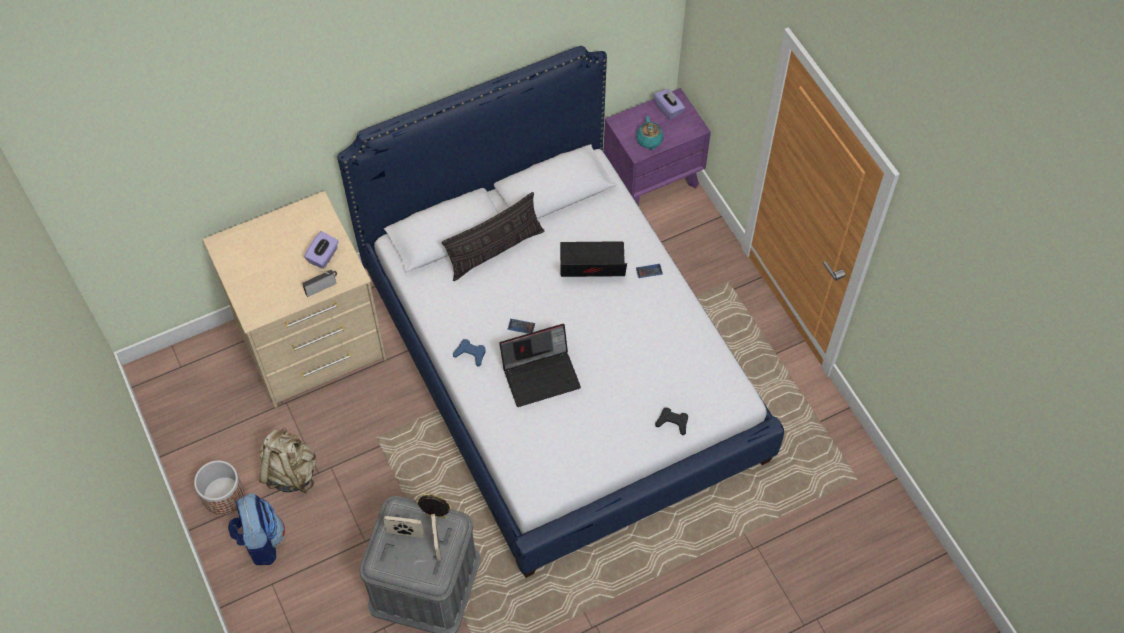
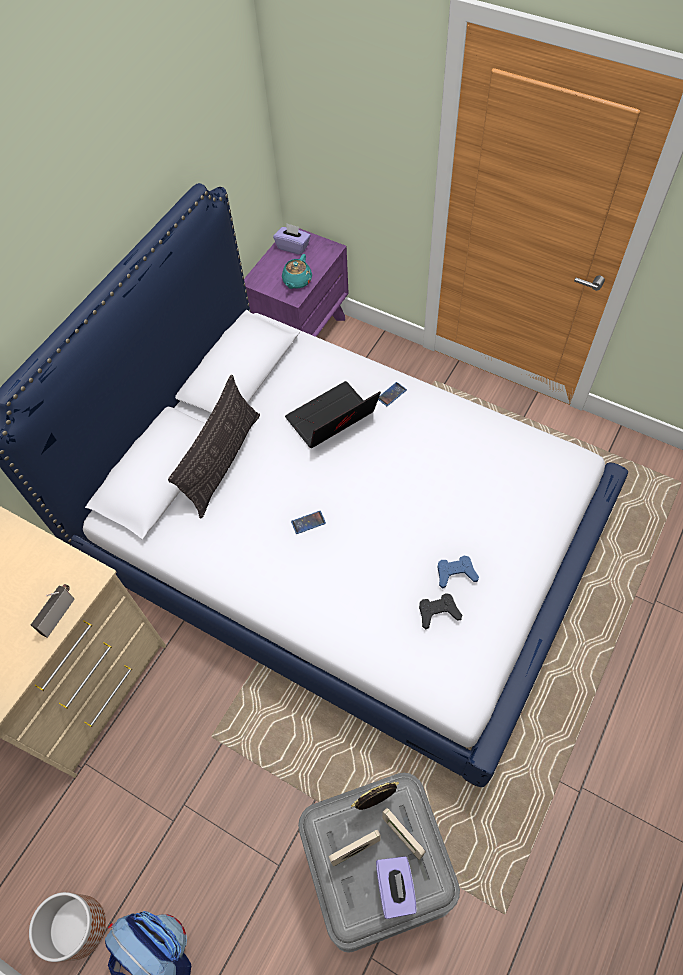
camera: 30 degrees left, 0 degrees up
(290, 472) = (140, 842): beige backpack -> none
(323, 256) = (37, 576): purple tissue box -> purple tissue box (395, 888)
(470, 354) = (275, 584): blue game controller -> blue game controller (455, 573)
(541, 375) = (368, 560): laptop -> none
(649, 141) = (297, 281): turquoise teapot -> turquoise teapot turned 60 degrees clockwise
(672, 422) = (536, 525): black game controller -> black game controller (438, 612)

